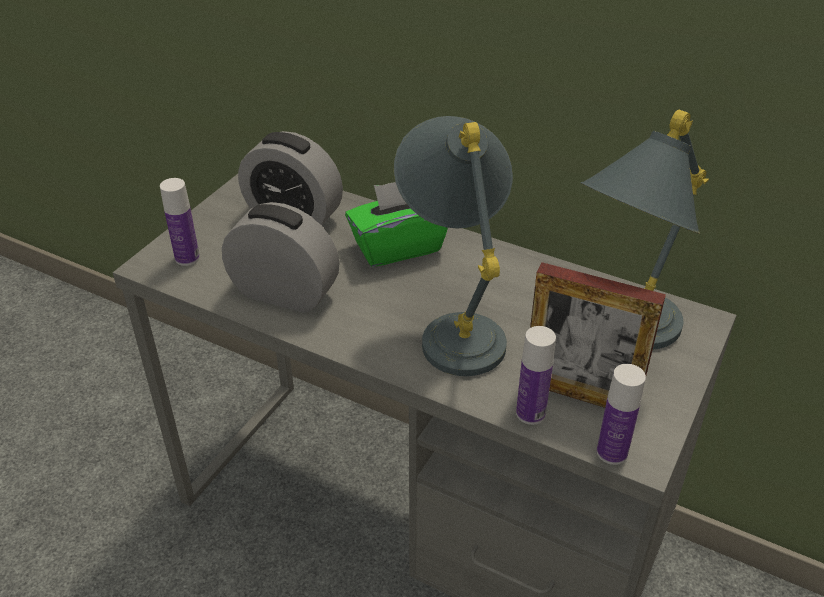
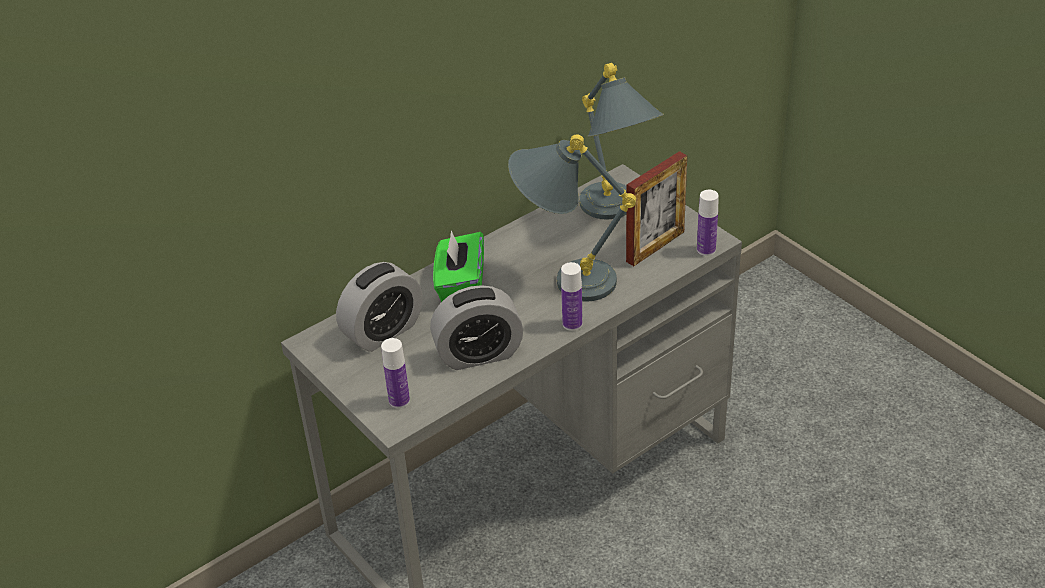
camera: 65 degrees left, 0 degrees up
(284, 293) = (478, 354): alarm clock -> alarm clock turned 150 degrees counterclockwise
(530, 413) = (660, 271): bottle -> bottle (572, 324)

